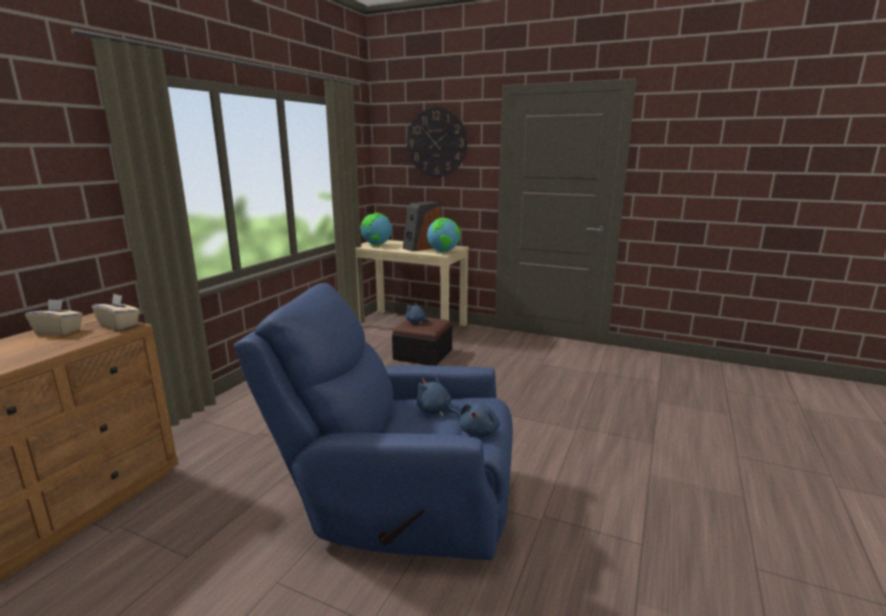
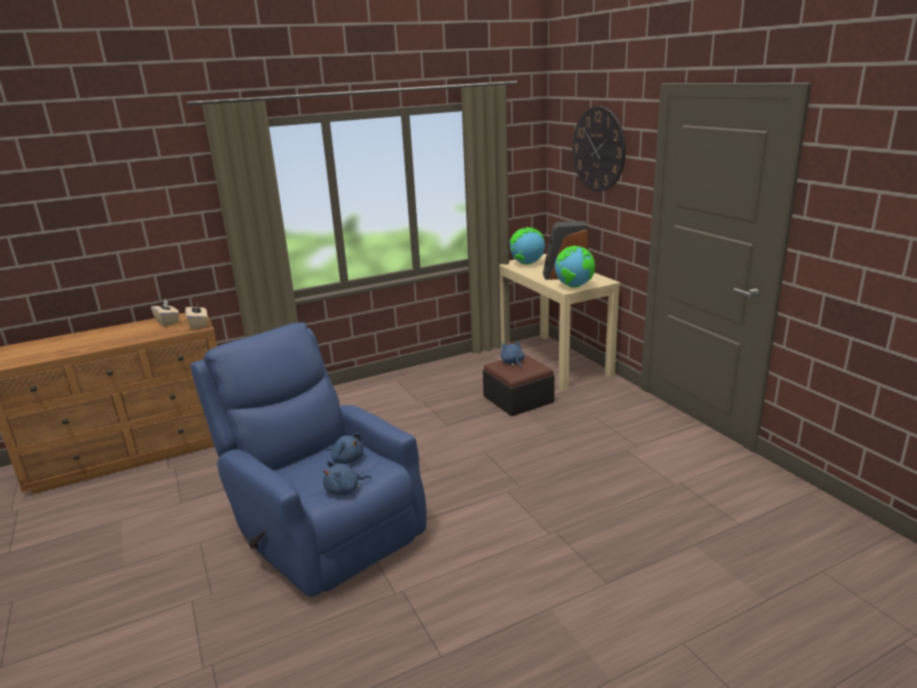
camera: 40 degrees right, 5 degrees up
(435, 410) = (347, 459): blue plush toy -> blue plush toy turned 135 degrees clockwise

